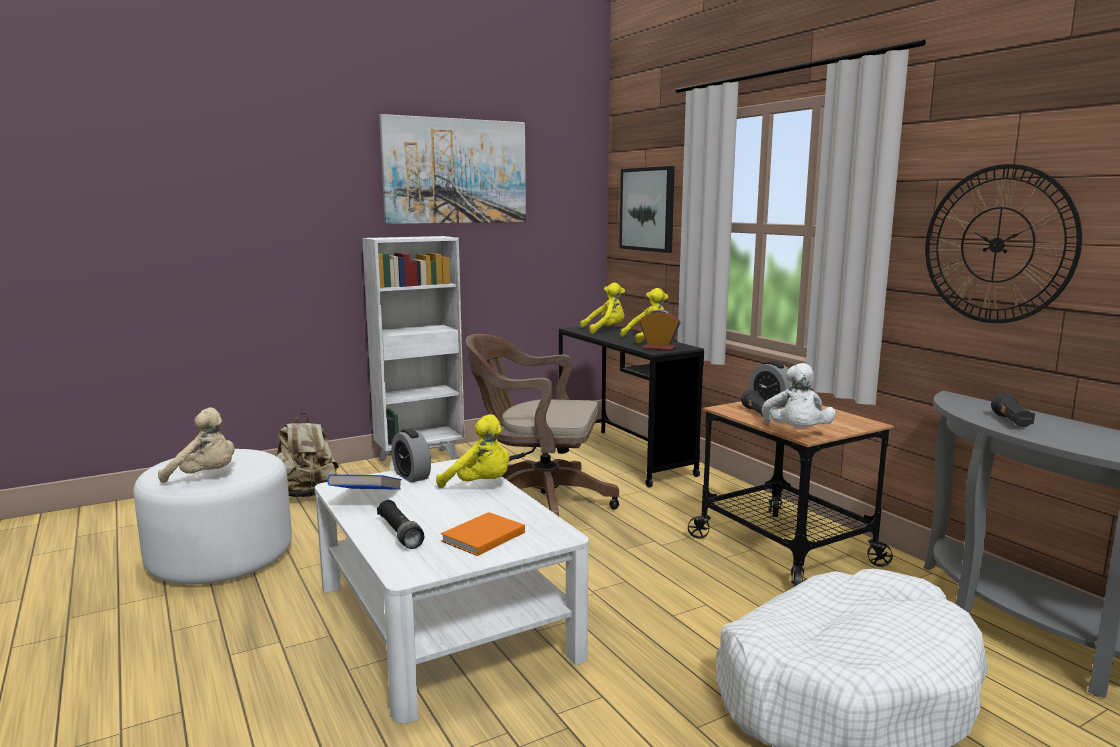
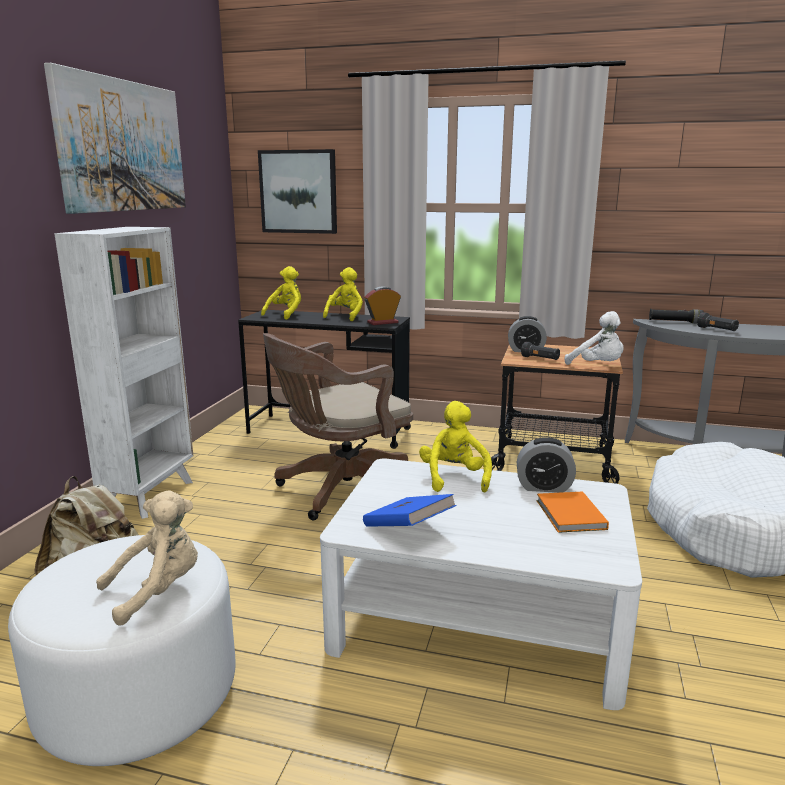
camera: 45 degrees left, 5 degrees up
(400, 533) = (516, 542): black flashlight -> black flashlight (674, 322)
(411, 476) = (381, 493): alarm clock -> alarm clock (544, 487)
(480, 485) = (454, 478): yellow plush toy -> yellow plush toy turned 75 degrees counterclockwise
(997, 245) = (670, 214): wall clock -> none

